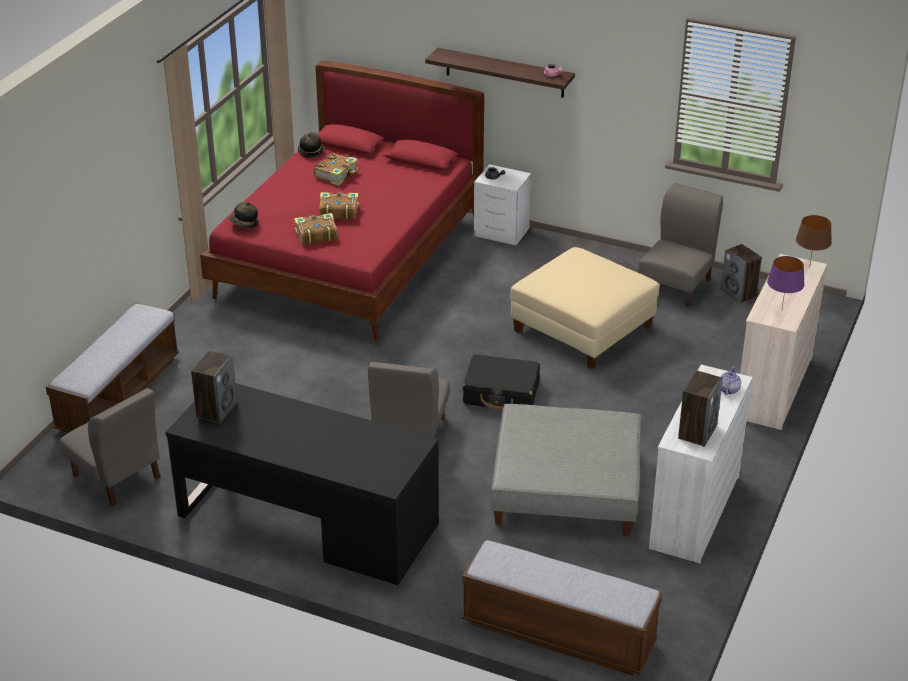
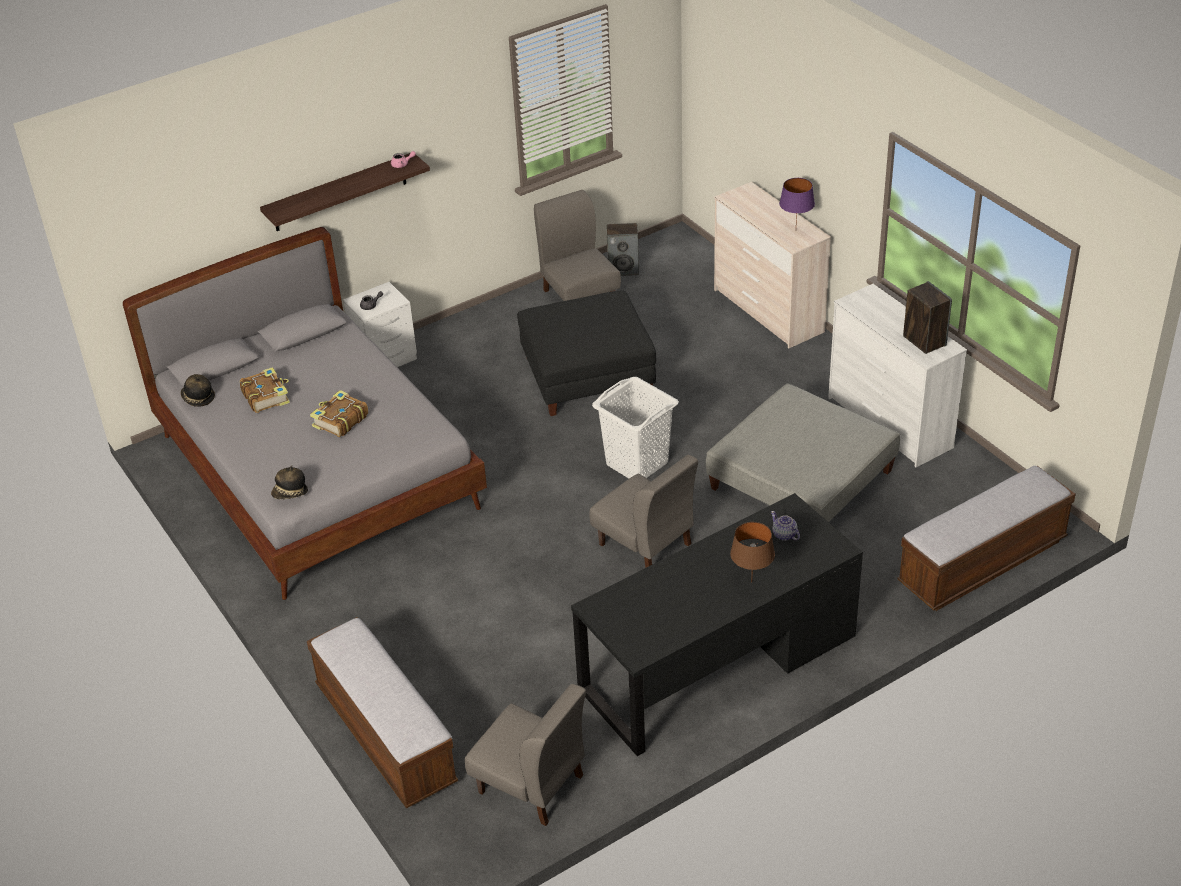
camera: 55 degrees left, 5 degrees up
(116, 477) = (531, 784): grey chair -> grey chair turned 45 degrees clockwise
(216, 410) = (628, 623): speaker -> none
(316, 235) = (365, 451): book -> none
(350, 258) = (319, 473): red bed -> grey bed
(501, 393) = (637, 462): black suitcase -> white laundry basket
(583, 328) = (588, 374): beige ottoman -> black ottoman
(728, 390) = (880, 302): teapot -> teapot (784, 535)
(809, 268) = (749, 192): brown table lamp -> brown table lamp (752, 582)

